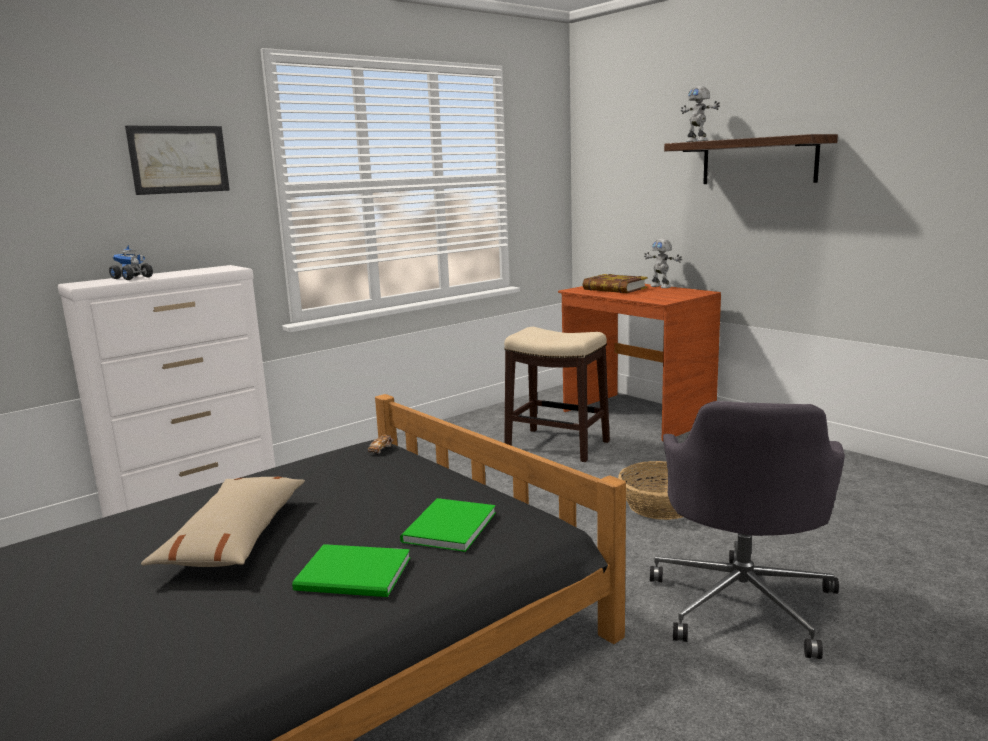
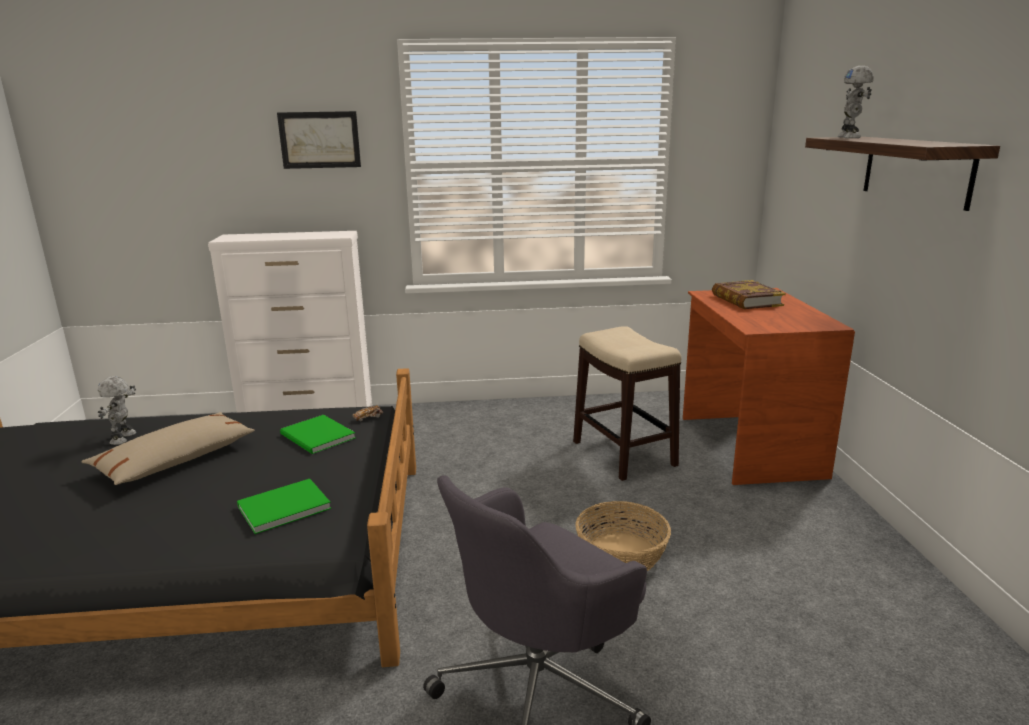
camera: 35 degrees right, 5 degrees up
(131, 278) = (265, 236): toy truck -> none
(355, 575) = (172, 521): green book -> green book (317, 437)
(661, 286) = (803, 307): toy robot -> toy robot (124, 438)

